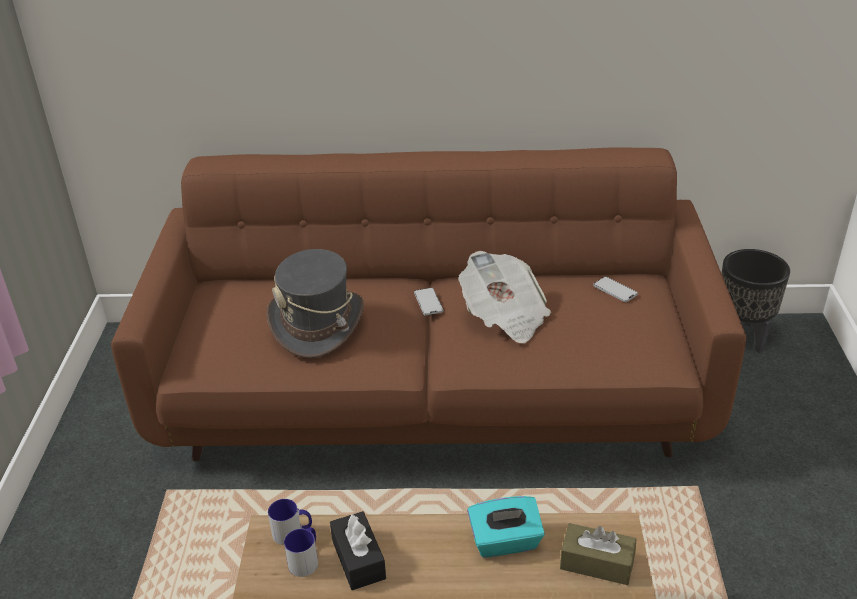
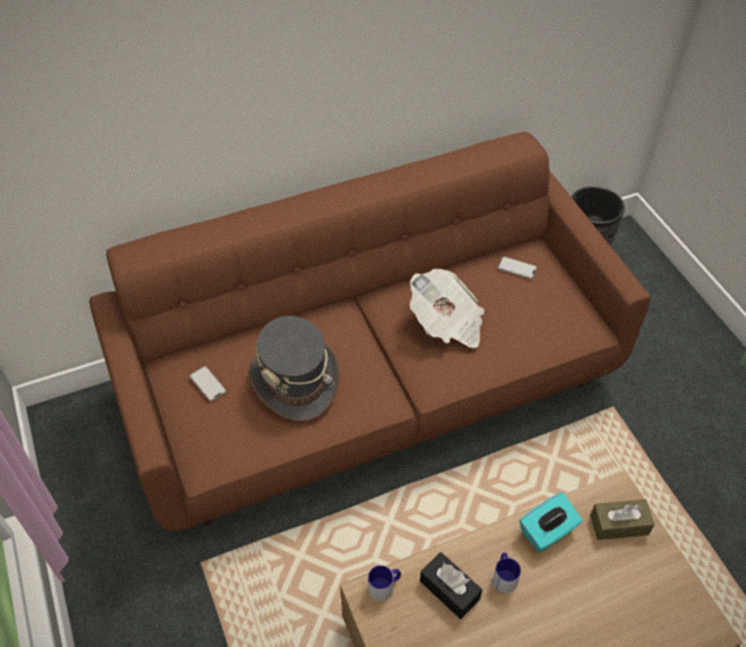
camera: 25 degrees left, 15 degrees up
(306, 559) = (409, 606): mug -> mug (504, 576)
(428, 302) = (372, 325): phone -> phone (208, 384)

